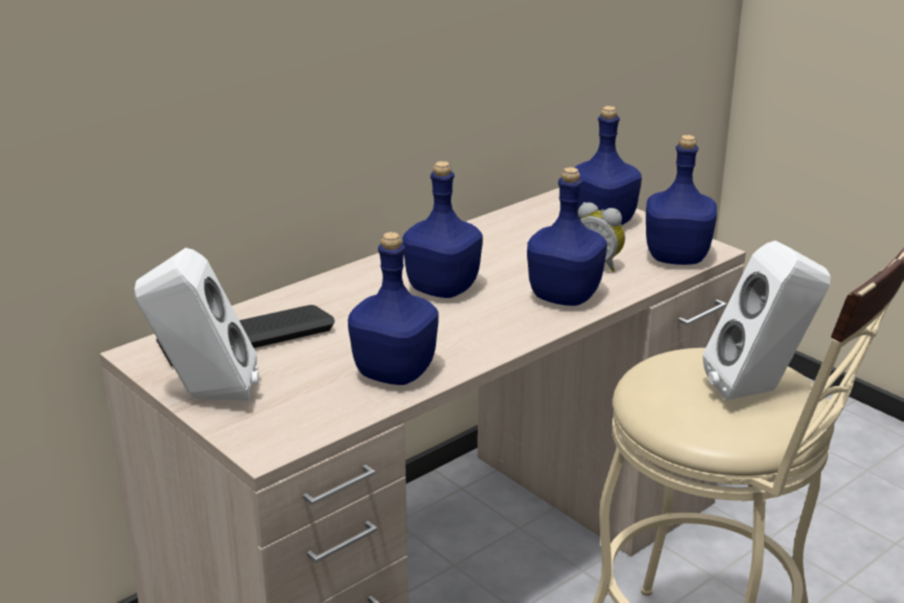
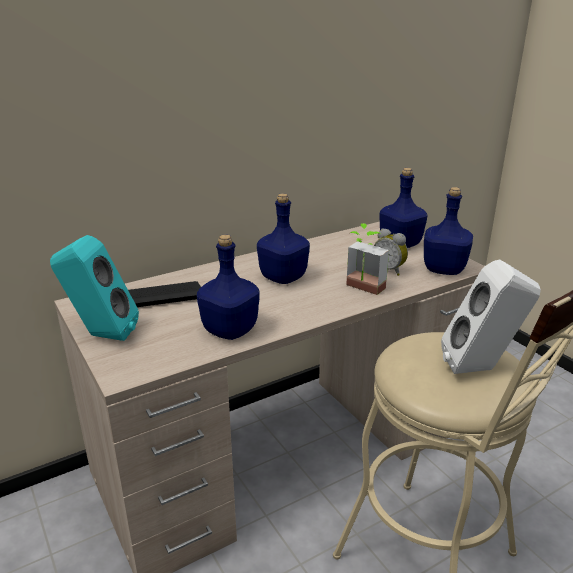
camera: 10 degrees right, 0 degrees up
(204, 397) = (101, 336): white speaker -> turquoise speaker
(566, 296) = (362, 289): blue bottle -> potted plant

